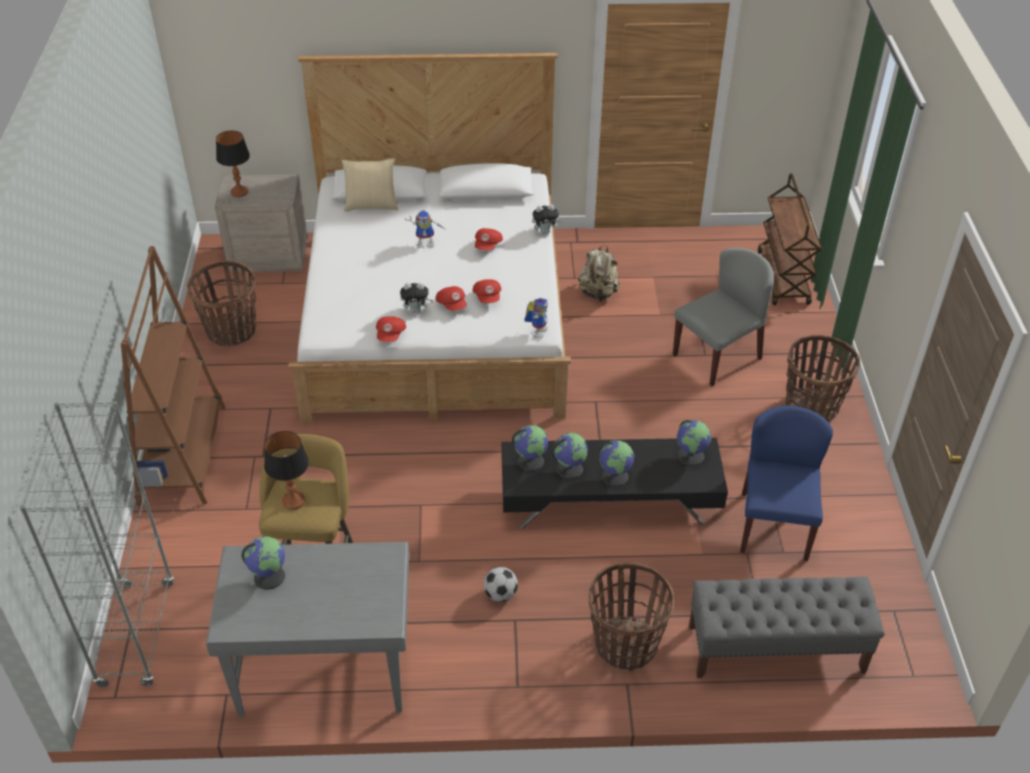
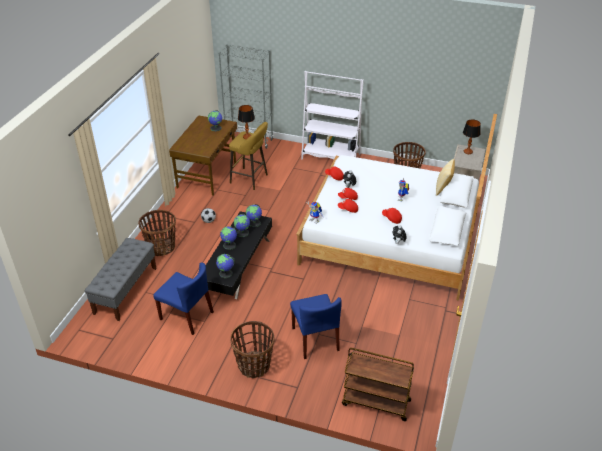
camera: 110 degrees right, 5 degrees down
(183, 456) = (331, 156): brown bookcase -> white bookcase
(323, 666) = (207, 175): grey desk -> brown desk
(598, 293) = (391, 305): beige backpack -> none
(717, 356) = (315, 339): grey chair -> blue chair

